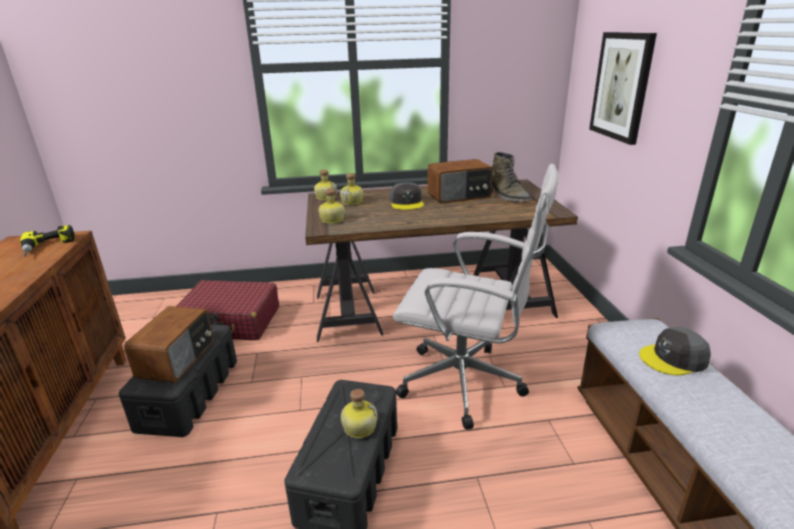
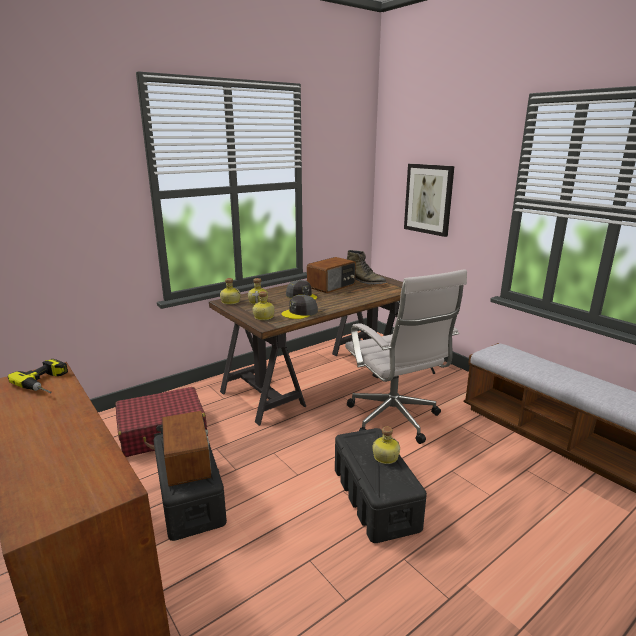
camera: 30 degrees left, 5 degrees down
(467, 384) = (395, 420): white office chair -> white office chair turned 75 degrees clockwise
(674, 358) = (530, 360): grey cap -> grey cap (300, 313)

